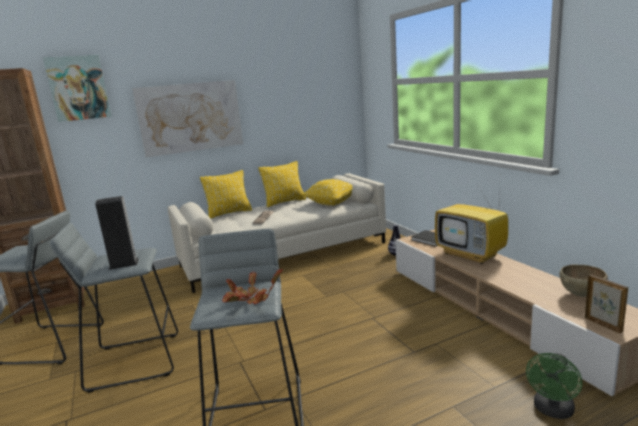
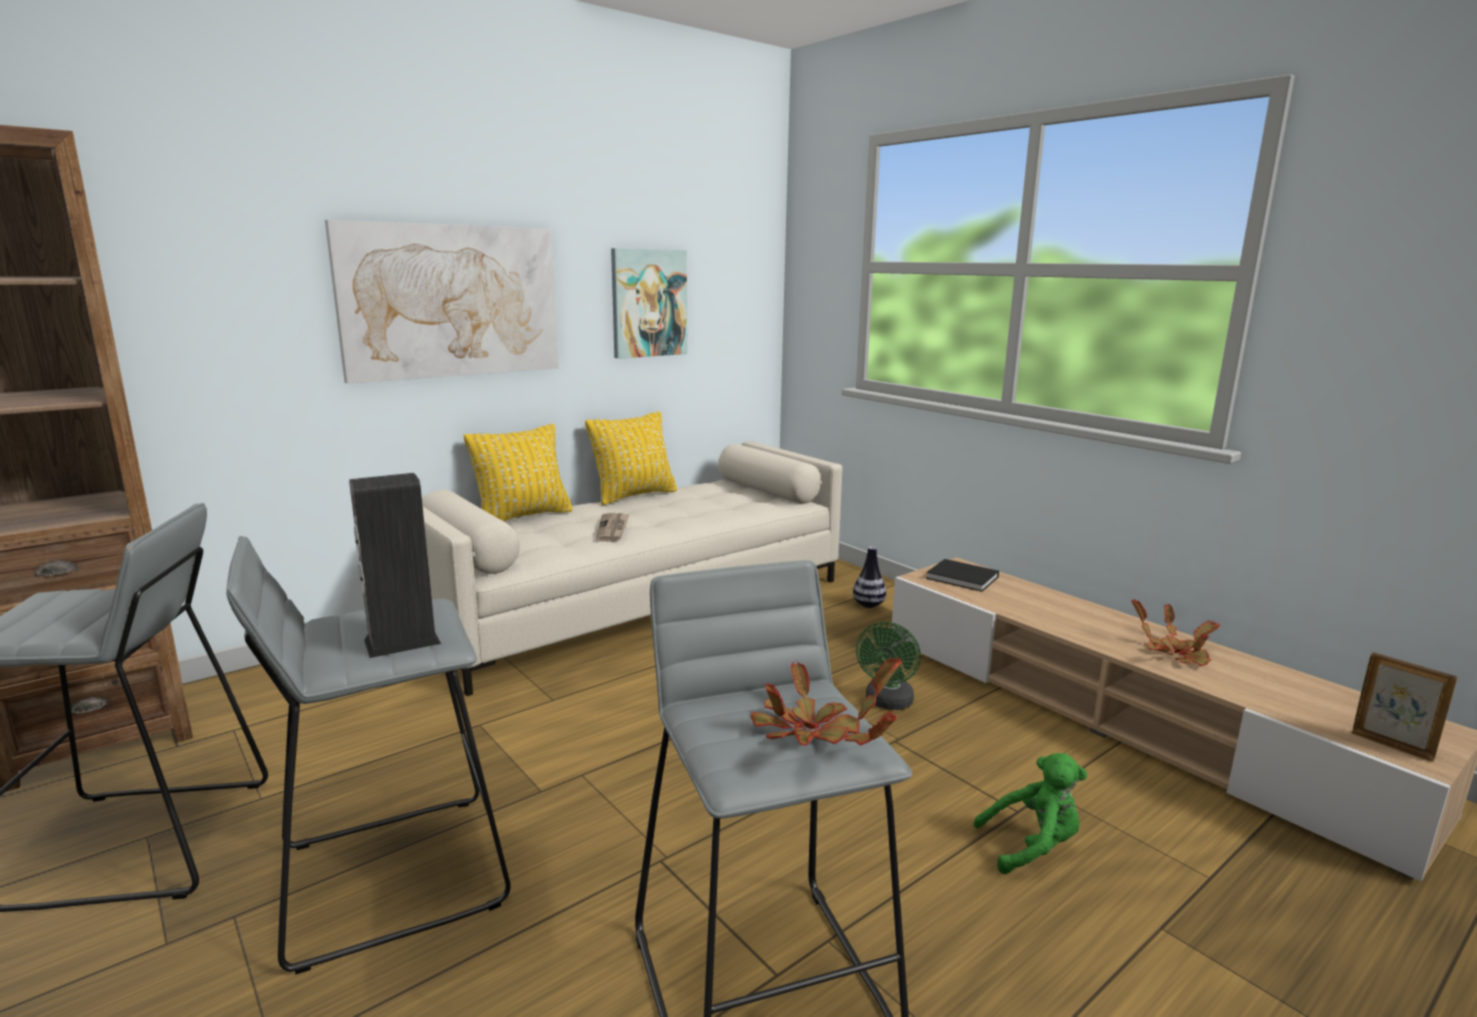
camera: 15 degrees left, 0 degrees up
(78, 88) = (192, 204): picture -> picture (648, 303)
(331, 203) = (736, 500): yellow pillow -> none
(411, 367) = (1032, 847): none -> green plush toy
(472, 255) = (1062, 609): television -> none
(517, 277) = (1175, 653): none -> potted plant
(552, 411) = (1339, 920): green fan -> green fan (887, 703)
(581, 295) = (1309, 687): brown bowl -> none

